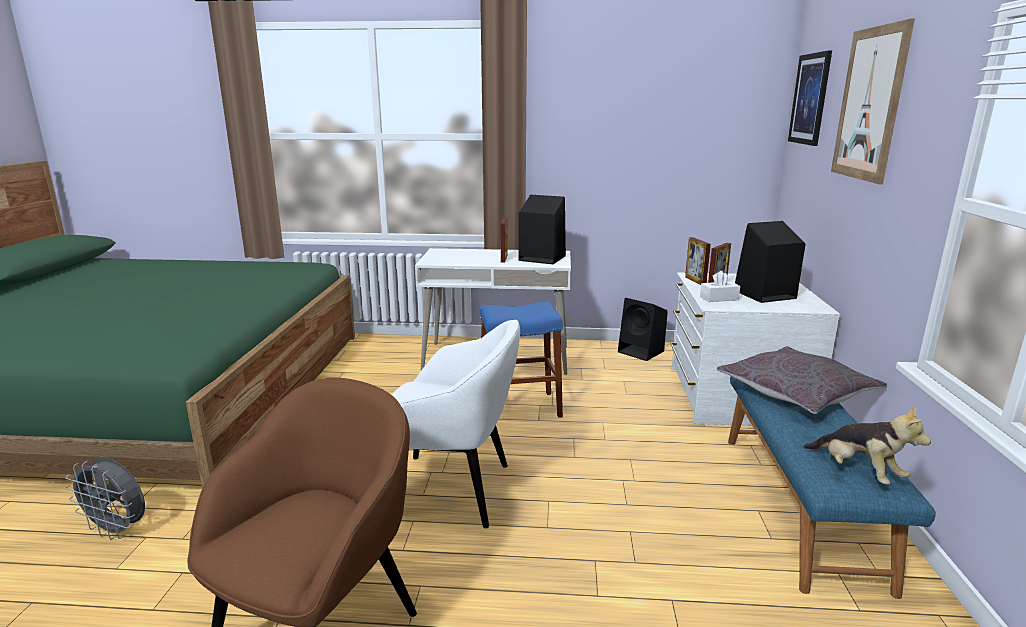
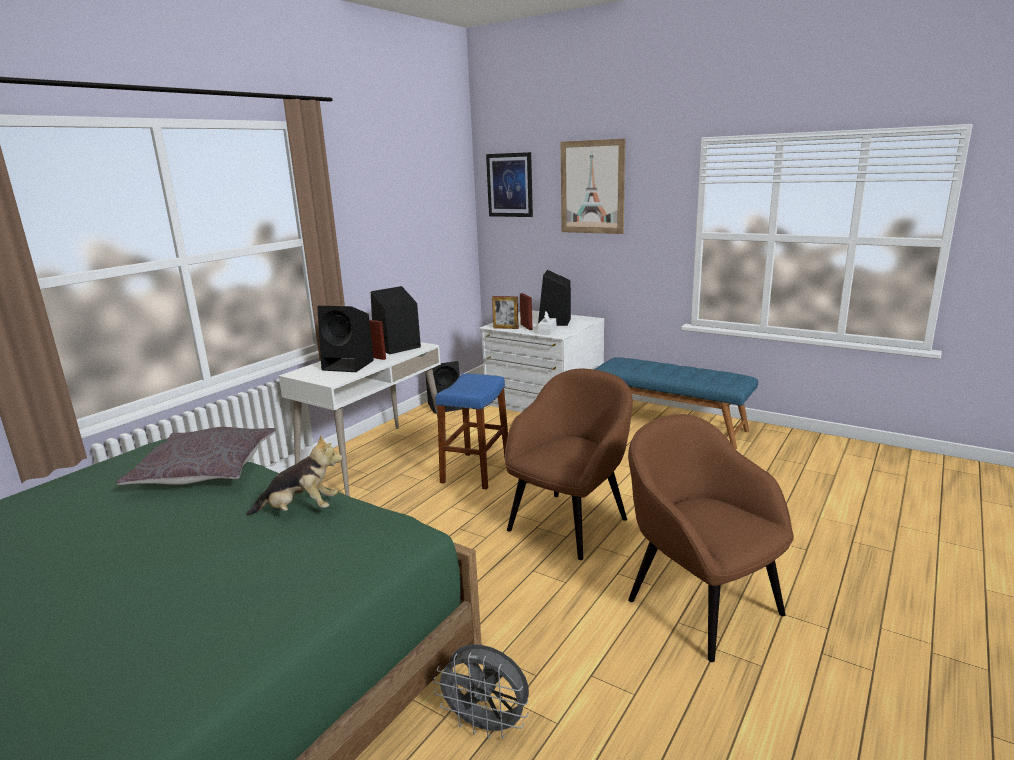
camera: 60 degrees left, 0 degrees up
(118, 530) = (487, 725): grey fan -> grey fan turned 60 degrees clockwise
(452, 489) = (569, 523): white armchair -> brown armchair
(473, 257) = (349, 365): none -> black speaker
(796, 392) = (639, 365): grey pillow -> grey pillow (206, 469)
(858, 472) = (727, 378): plush toy -> plush toy (300, 510)

